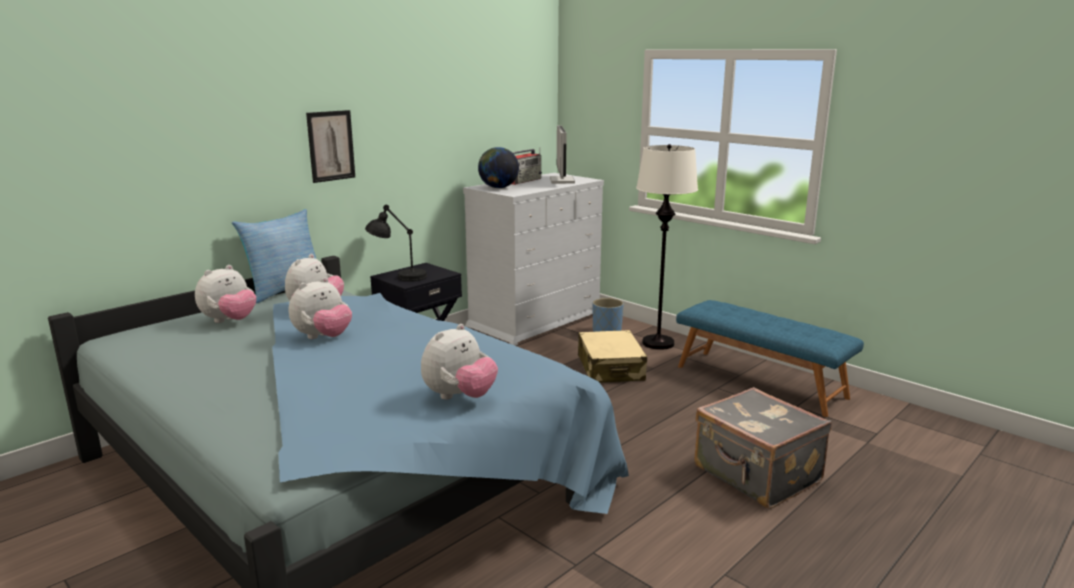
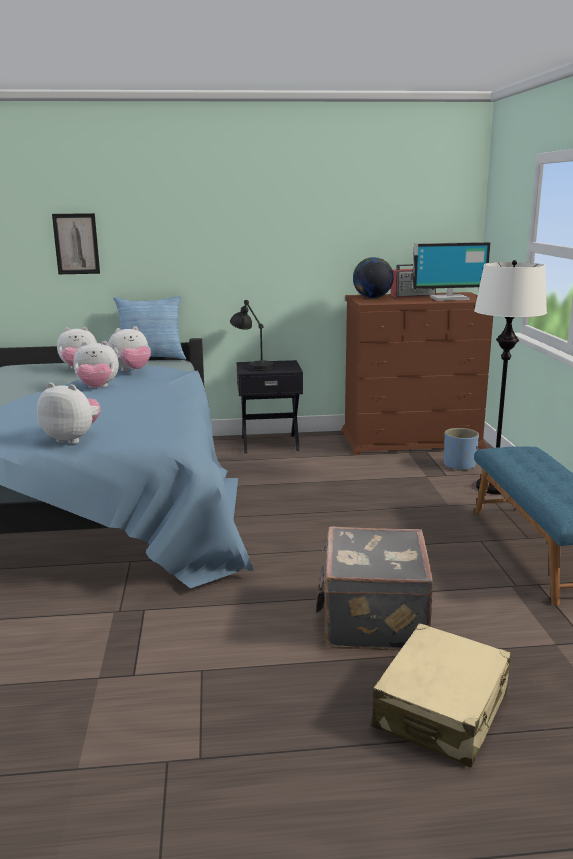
camera: 40 degrees right, 0 degrees up
(331, 146) = (207, 244): picture -> picture (76, 244)
(459, 397) = (72, 439): plush toy -> plush toy turned 150 degrees counterclockwise
(535, 320) = (411, 439): white dresser -> brown dresser
(560, 181) = (448, 298): monitor -> monitor turned 45 degrees clockwise
(610, 368) = (406, 494): beige suitcase -> beige suitcase (442, 710)

